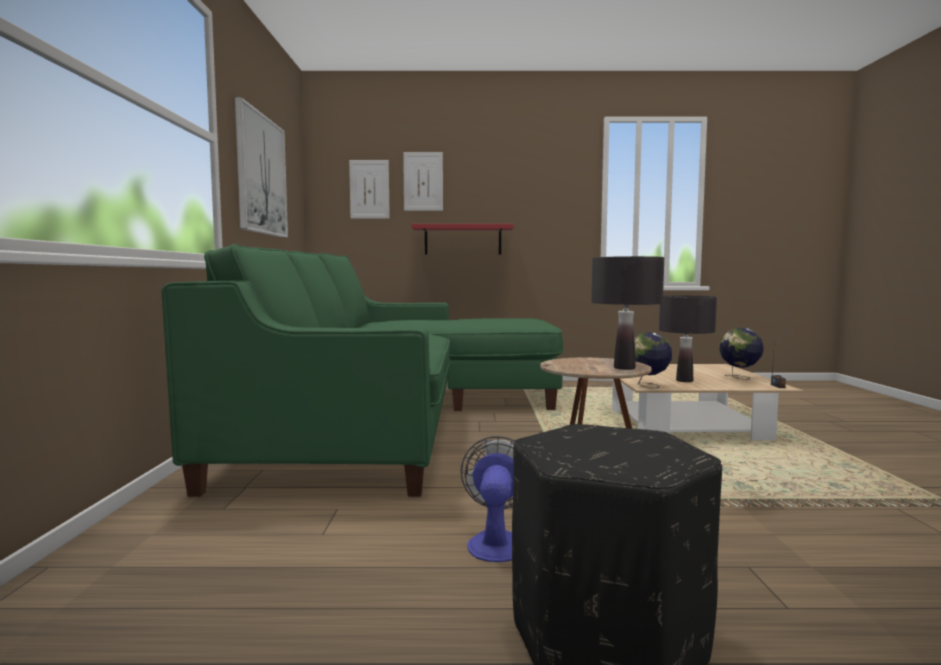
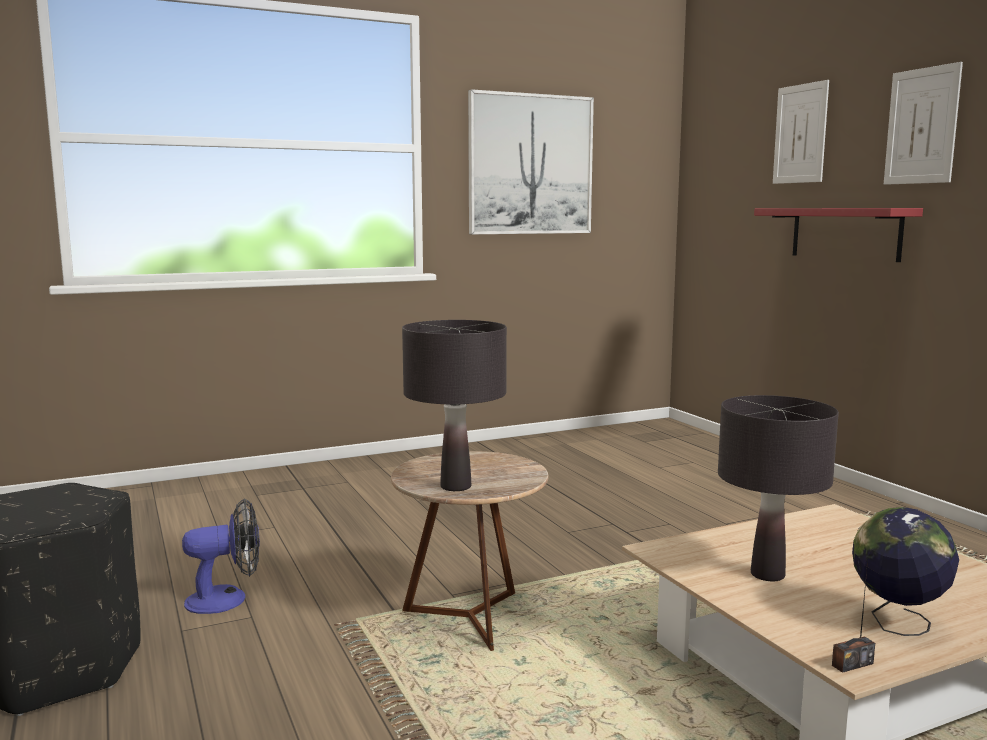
camera: 65 degrees right, 5 degrees up
(369, 189) = (738, 153): picture -> picture (921, 126)
(396, 419) = (561, 486): green sofa -> none
(648, 386) = (663, 551): globe -> none

